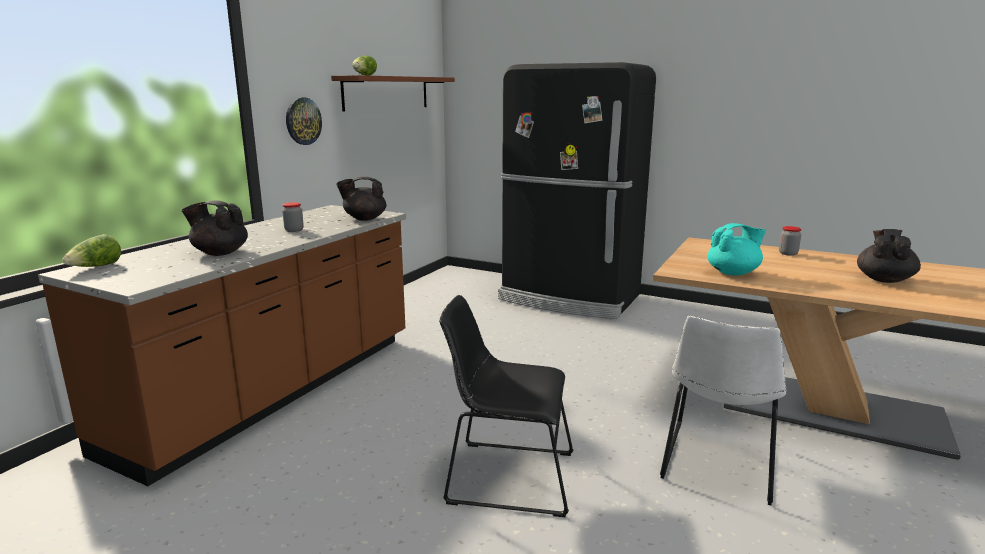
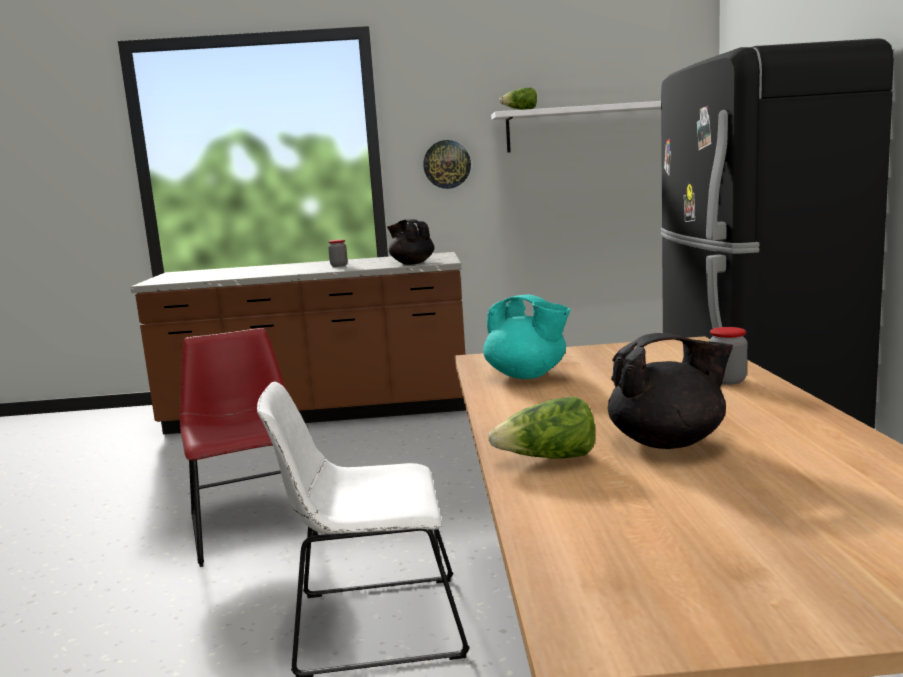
camera: 60 degrees right, 5 degrees down
(96, 267) = (186, 272): lettuce -> lettuce (548, 459)
(219, 253) = (247, 273): black teapot -> none
(387, 93) = (589, 127): brown shelf -> white shelf
(505, 476) = (252, 524): black chair -> red chair

